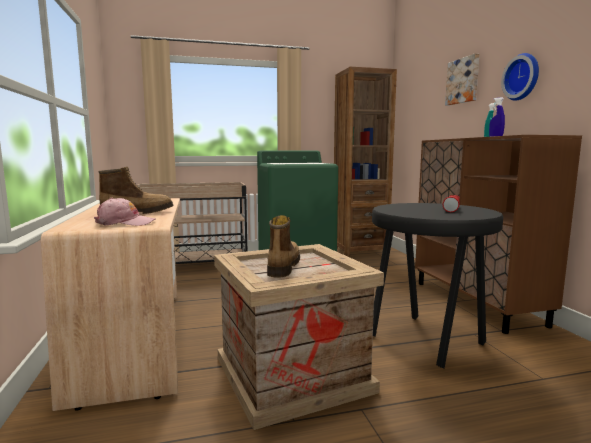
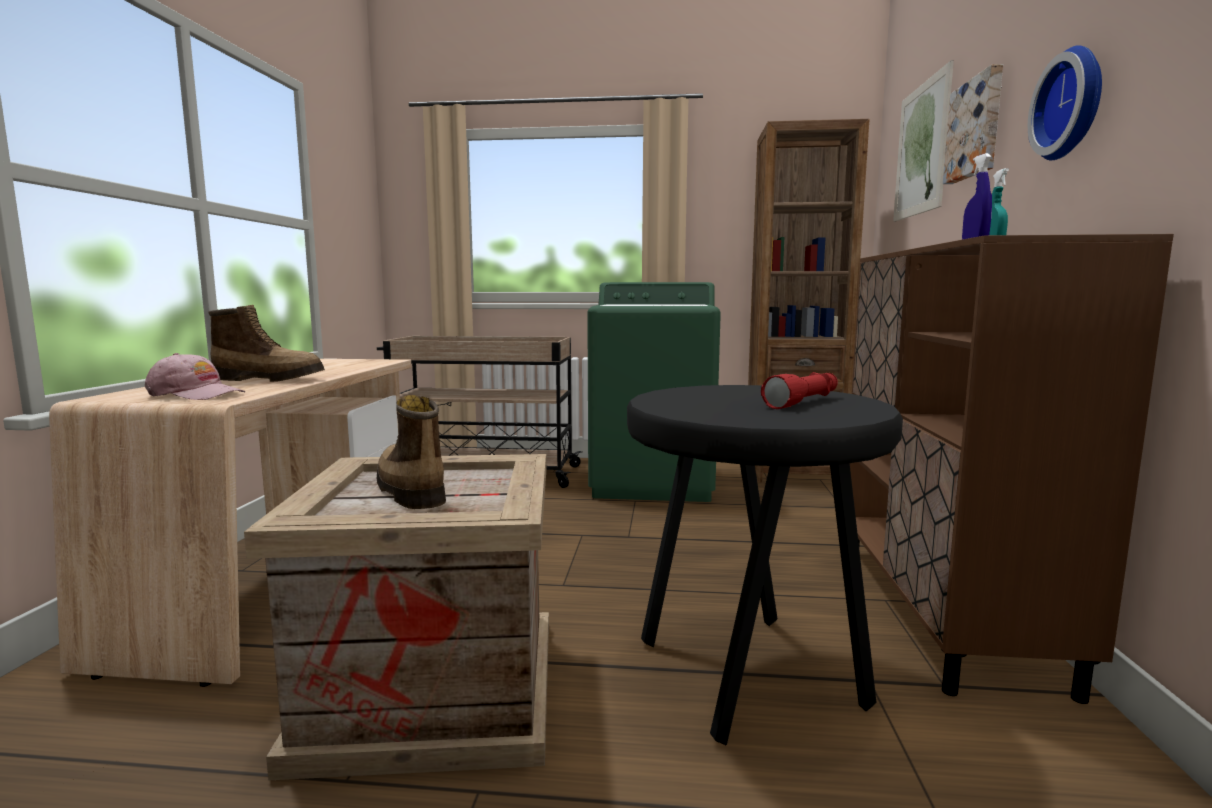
camera: 20 degrees right, 0 degrees up
(282, 267) = (408, 491): boot -> boot turned 60 degrees counterclockwise
(425, 87) = (921, 149): none -> picture

